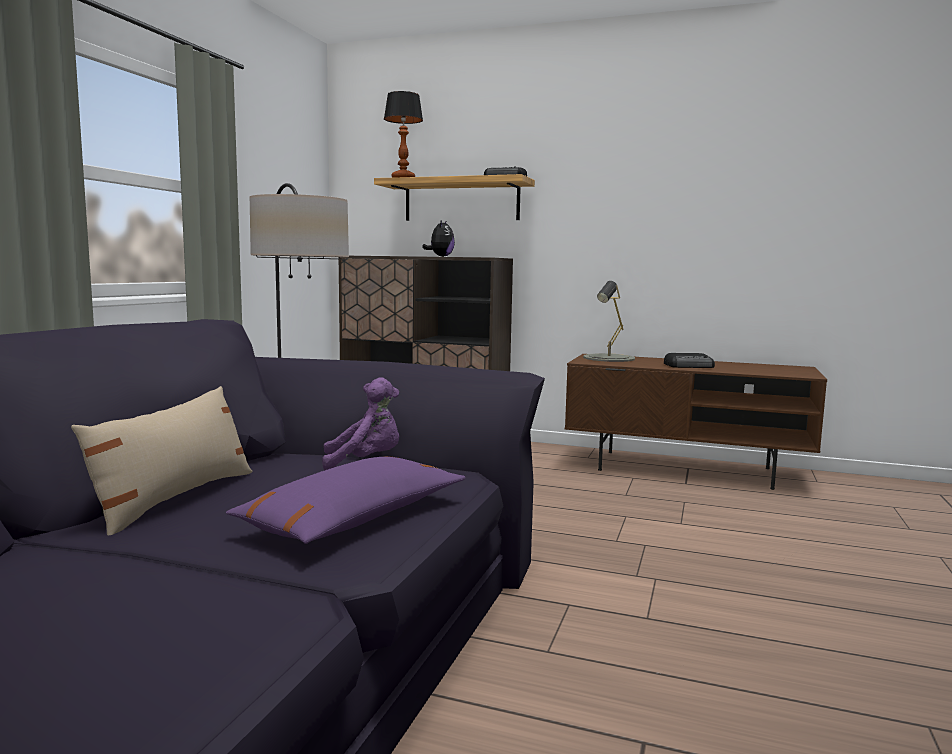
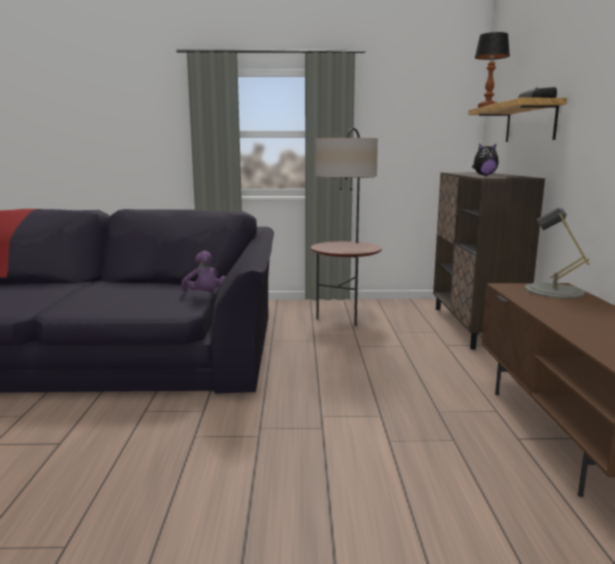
camera: 70 degrees right, 5 degrees up
(175, 499) = (142, 284): beige pillow -> none
(354, 519) = (116, 306): purple pillow -> none
(690, 366) = (571, 317): radio -> none

